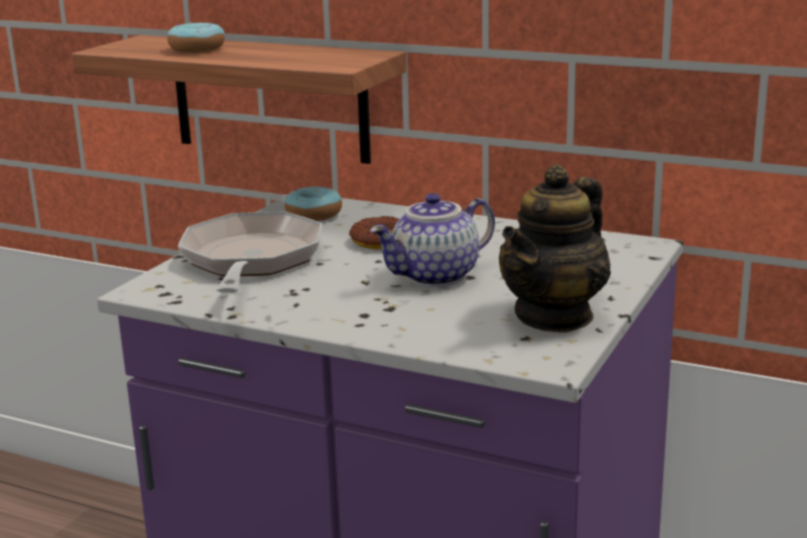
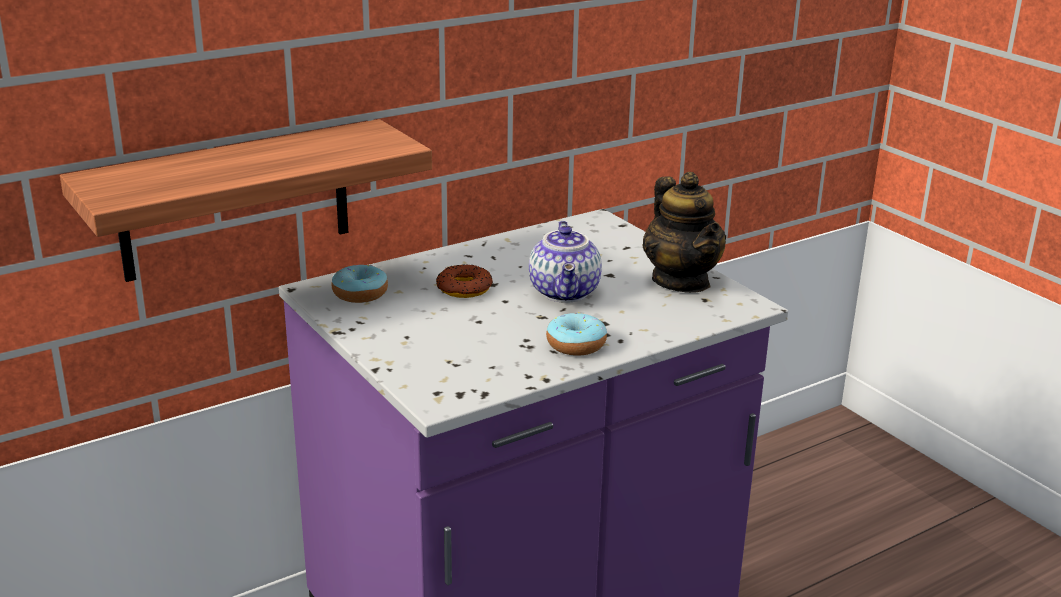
camera: 60 degrees left, 5 degrees up
(197, 49) = (207, 169): donut -> donut (576, 345)
(251, 261) = (435, 344): frying pan -> none

